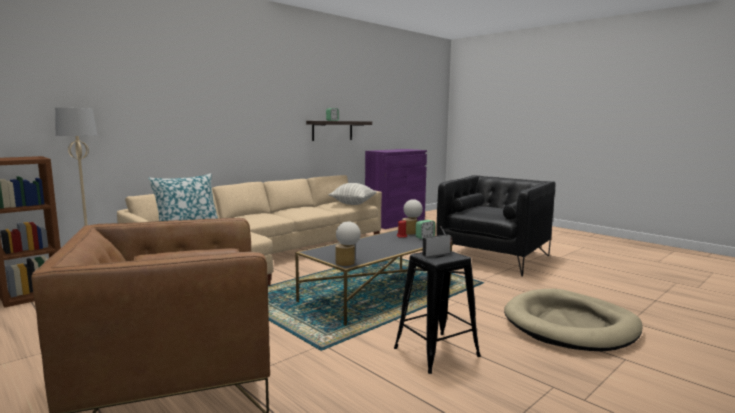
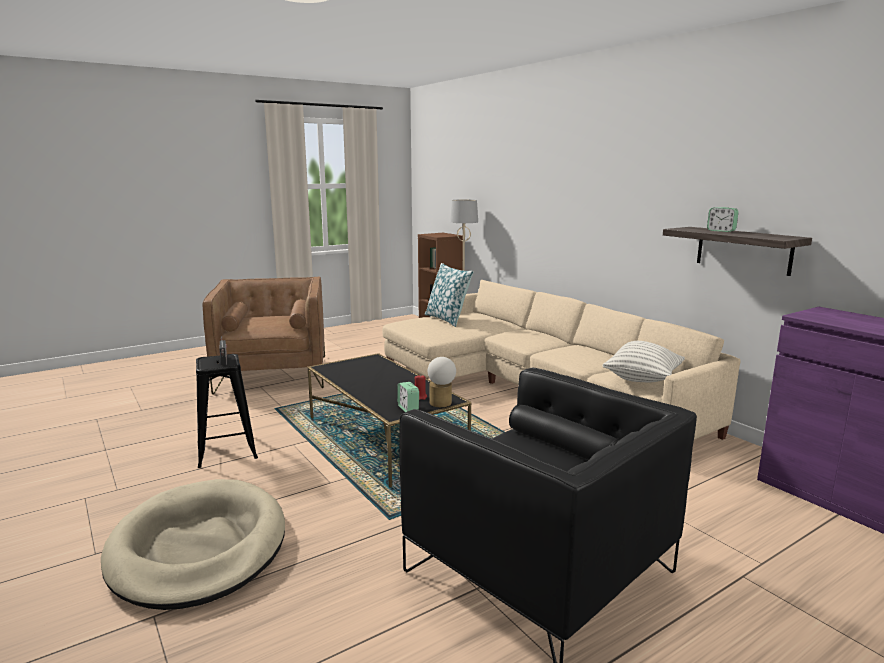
camera: 100 degrees right, 5 degrees up
(347, 263) = (323, 367): table lamp -> none

